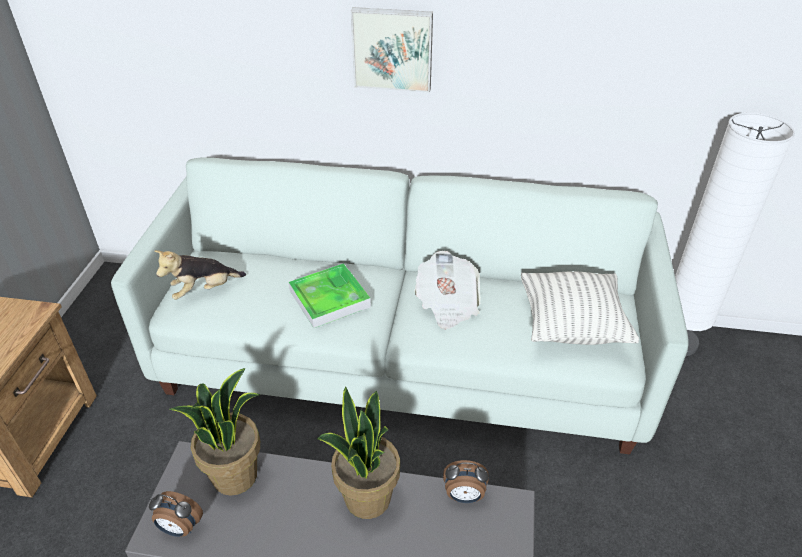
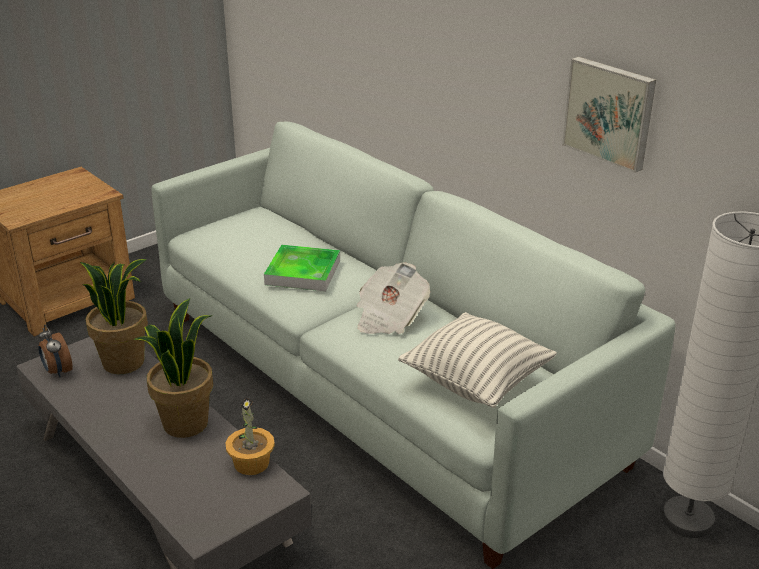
camera: 40 degrees right, 10 degrees down
(204, 290) = (225, 229): plush toy -> none
(392, 49) = (450, 56): picture -> picture (610, 112)
(464, 496) = (252, 463): alarm clock -> potted plant

